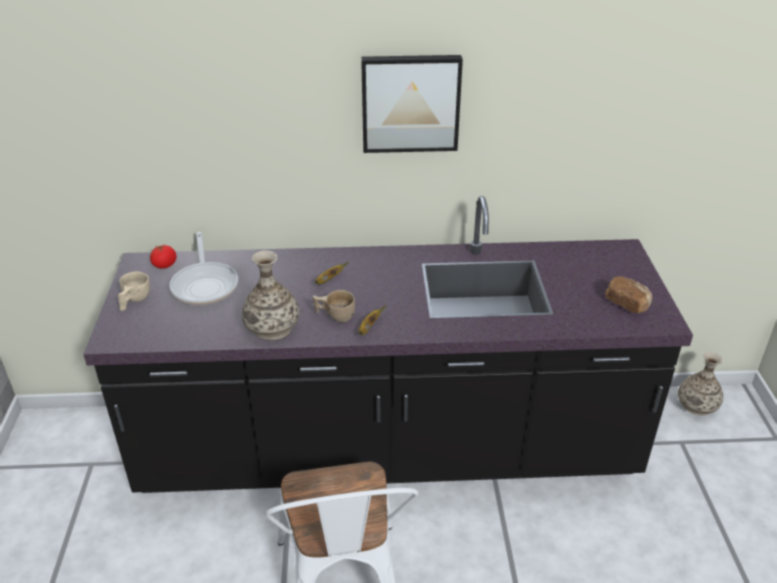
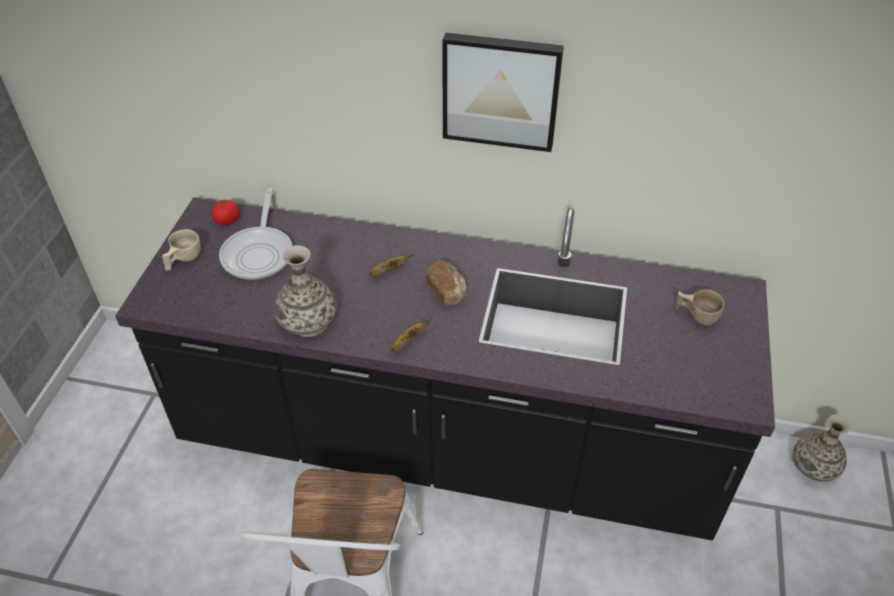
camera: 15 degrees right, 10 degrees up
(334, 316) = (377, 319): beige cup -> beige cup (695, 315)
(627, 303) = (713, 368): bread -> bread (447, 291)

